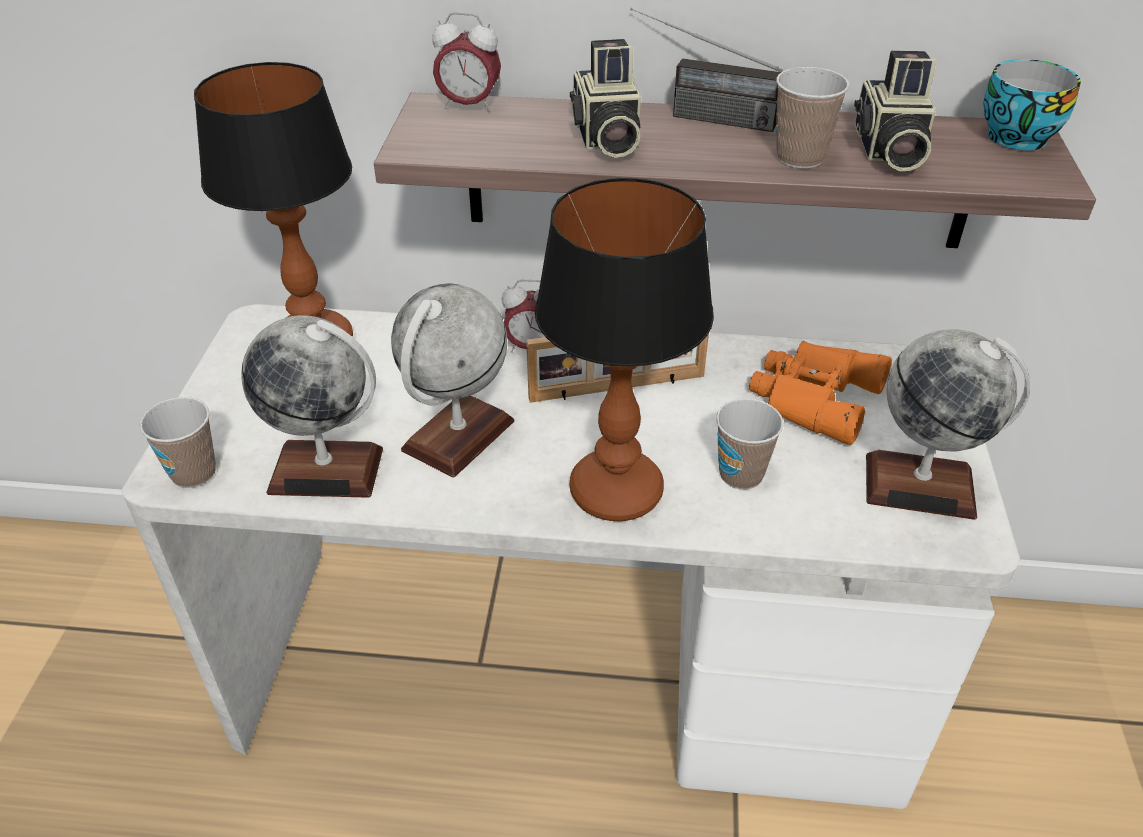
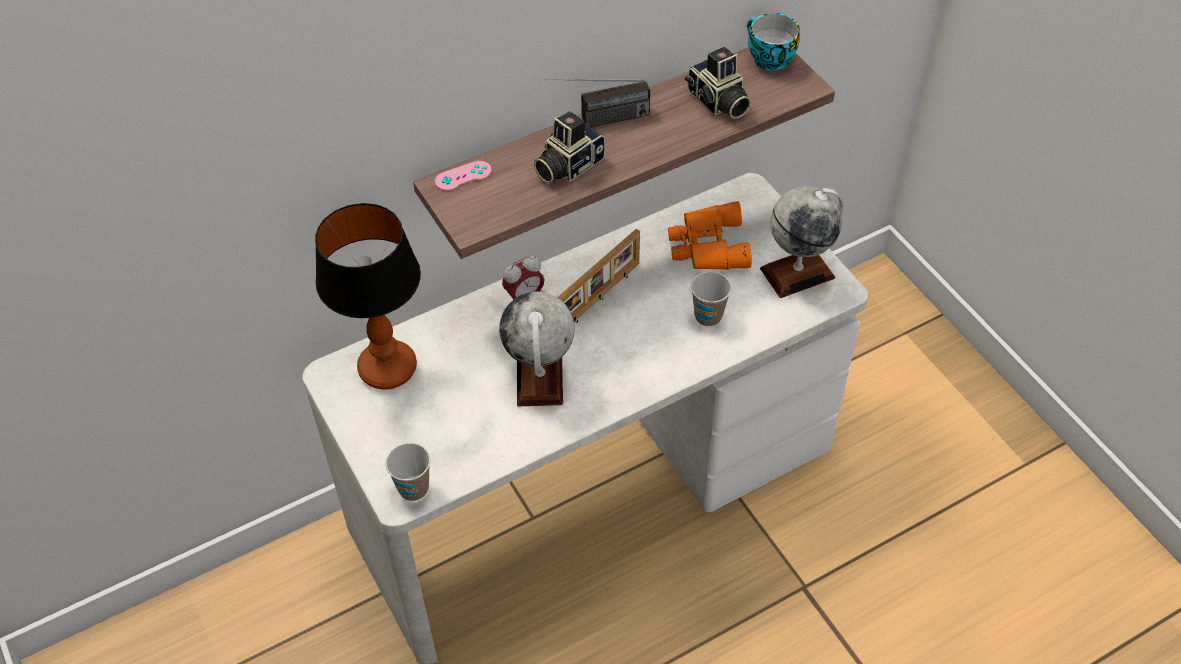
camera: 35 degrees left, 10 degrees up
(327, 470) = (488, 441): globe -> none
(469, 106) = (463, 176): alarm clock -> pink game controller
(605, 139) = (567, 165): camera -> camera turned 90 degrees clockwise
(616, 490) = (654, 362): table lamp -> none
(800, 158) = (679, 130): cup -> none

